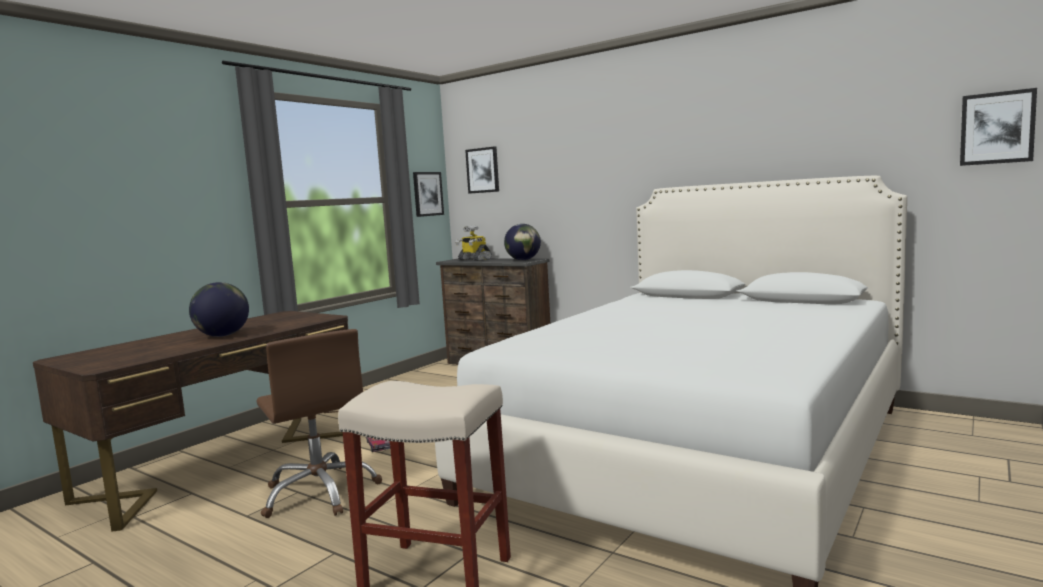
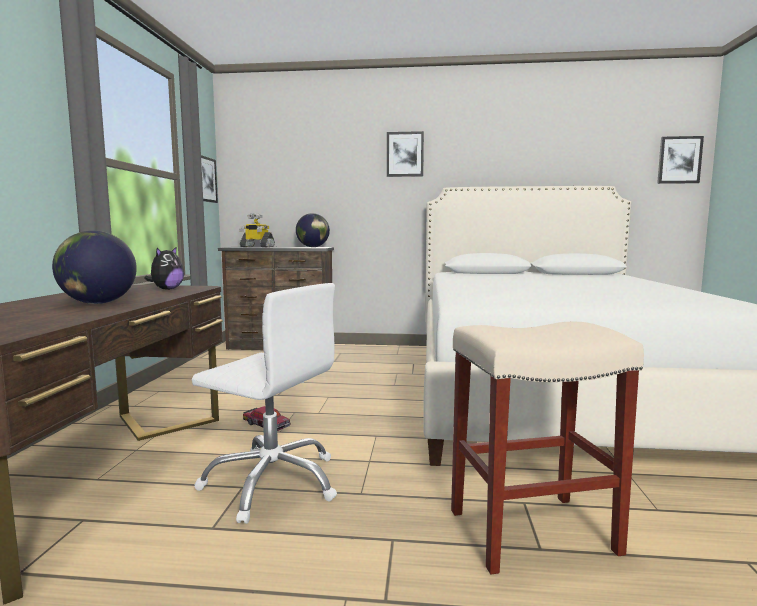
camera: 30 degrees left, 0 degrees up
(301, 319) = (167, 289): none -> plush toy
(320, 492) = (273, 482): brown office chair -> white office chair
(483, 170) = (262, 162): picture -> picture (405, 154)

